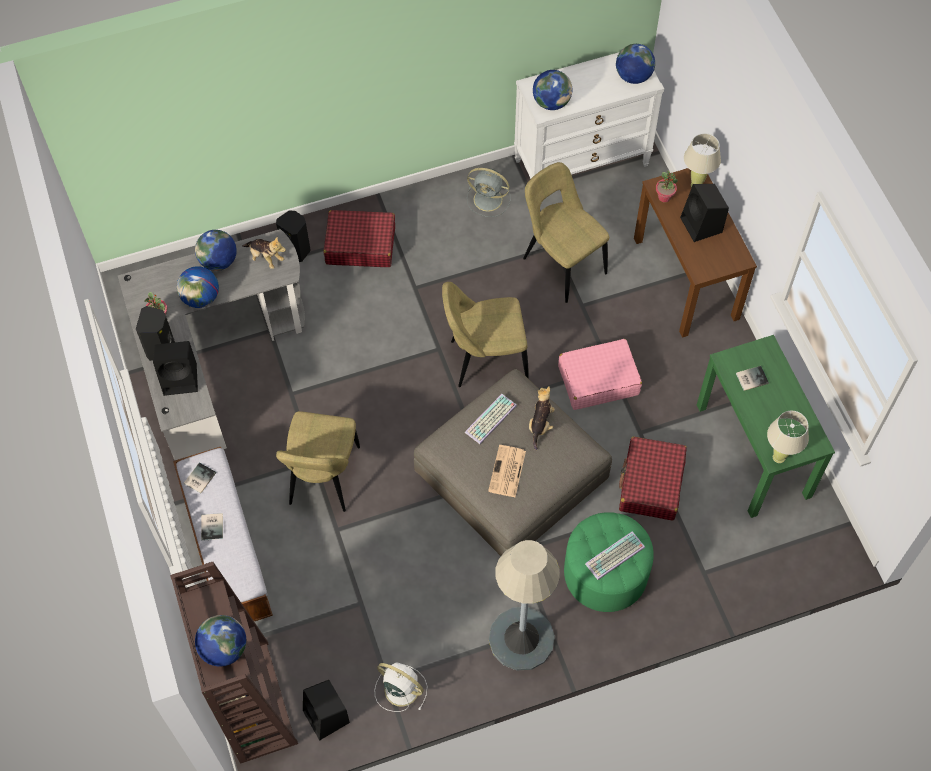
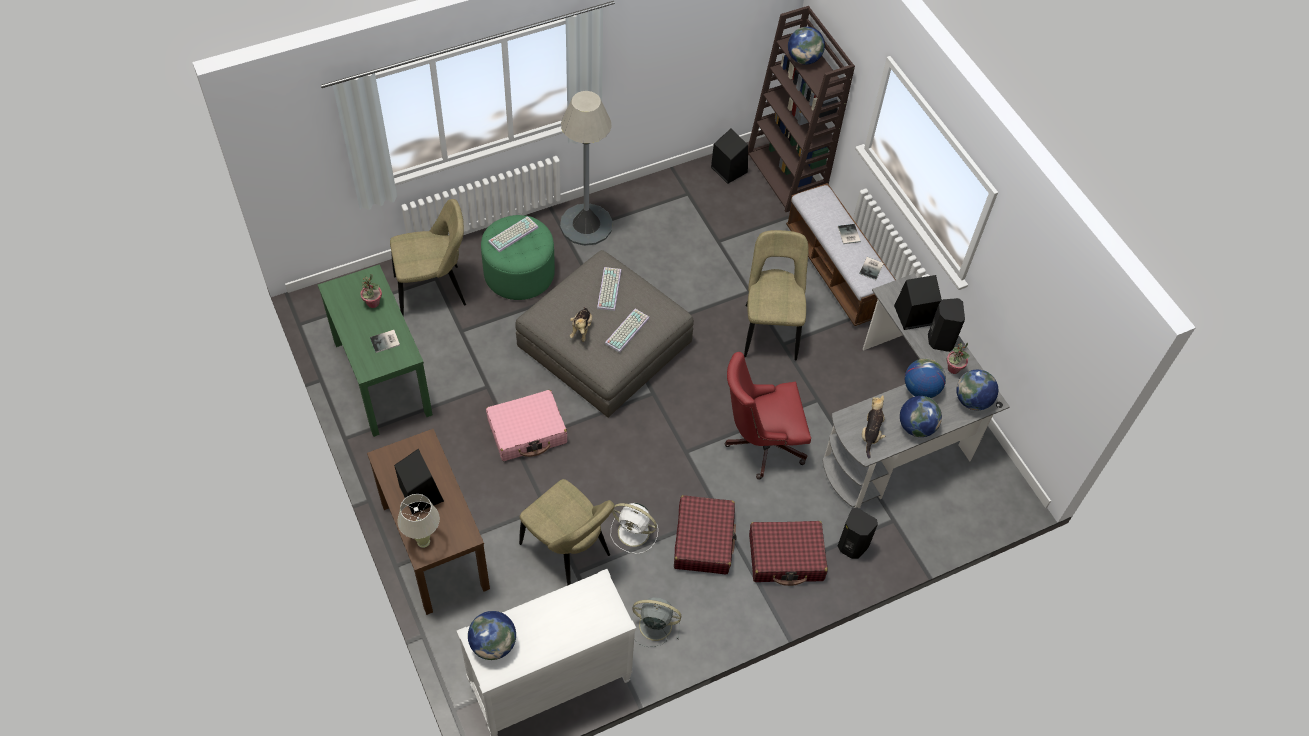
camera: 170 degrees right, 5 degrees down
(265, 258) = (871, 434): plush toy -> plush toy turned 75 degrees clockwise
(362, 351) = (760, 443): none -> red office chair
(400, 688) = (677, 189): white fan -> white fan (635, 533)
(484, 360) = (639, 444): beige chair -> beige chair (434, 290)
(507, 472) = (608, 288): newspaper -> keyboard
(551, 102) = (591, 599): globe -> globe (972, 400)
(651, 484) = (478, 343): red suitcase -> red suitcase (703, 540)
(664, 197) = (460, 524): potted plant -> potted plant (373, 303)
(778, 457) = (369, 277): beige table lamp -> none

